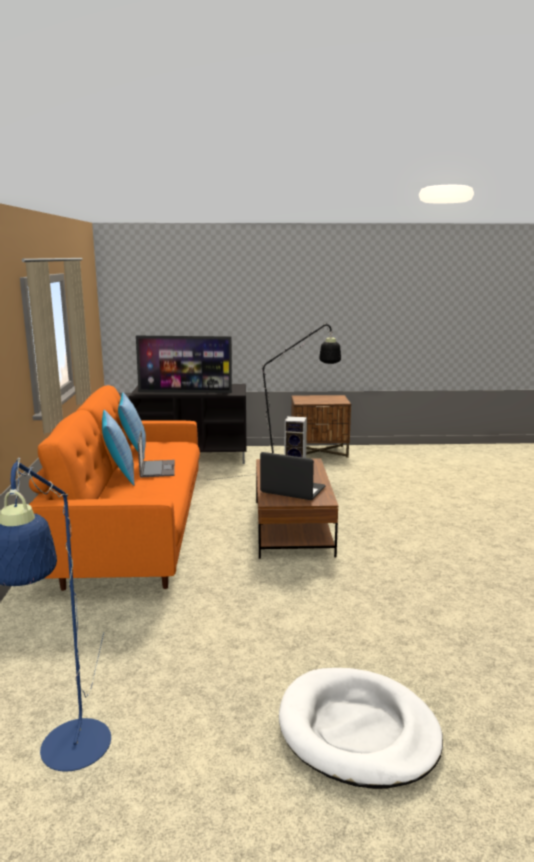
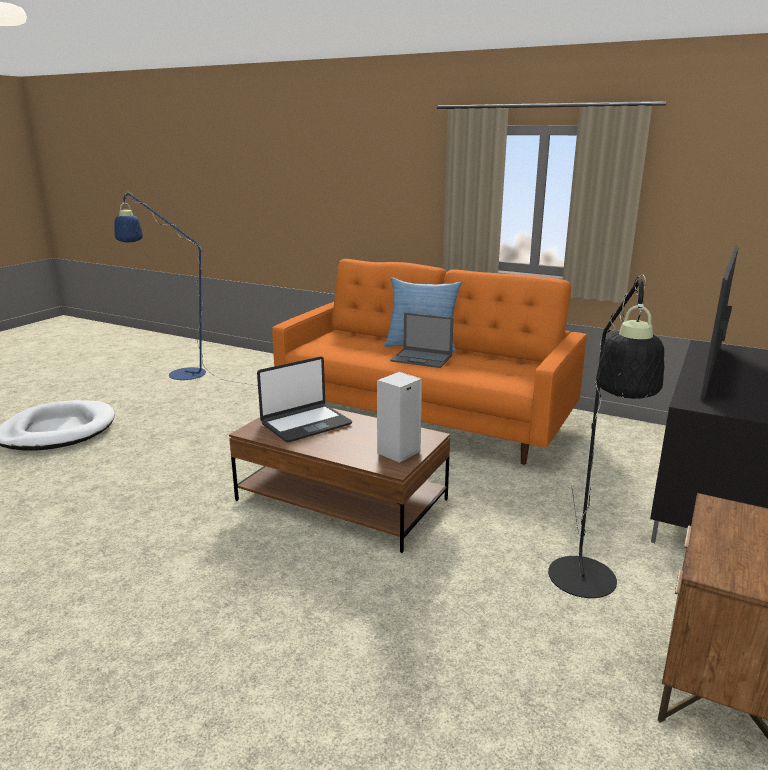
camera: 120 degrees right, 5 degrees up
(134, 451) = (504, 359): pillow -> none

